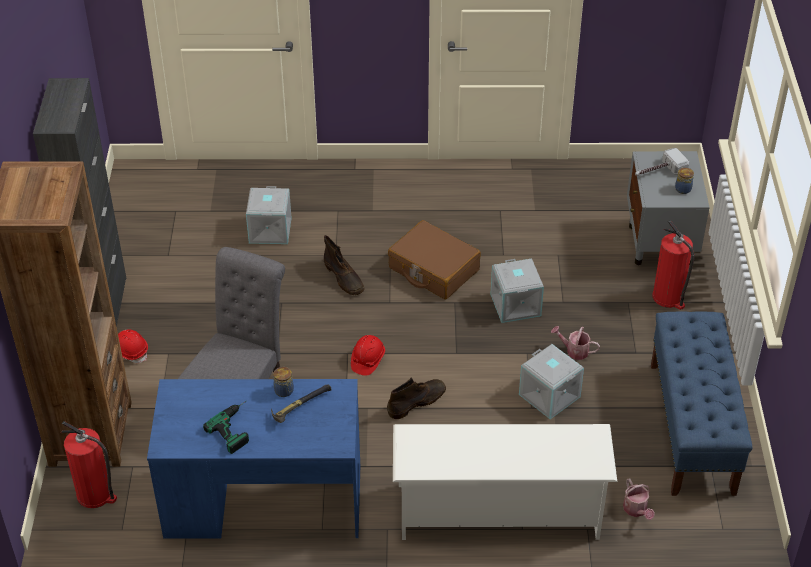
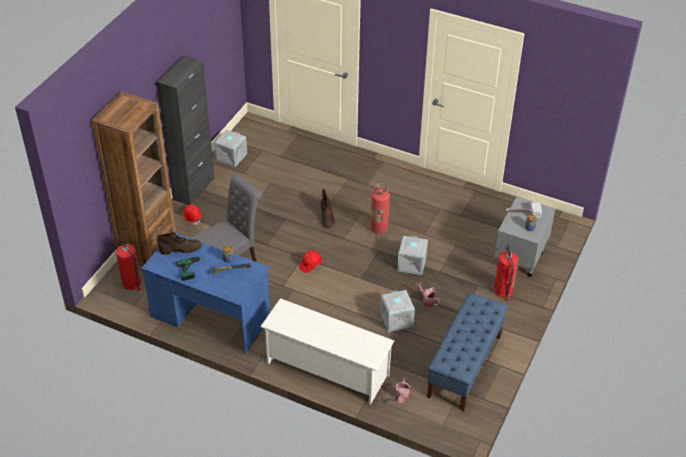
camera: 25 degrees right, 0 degrees up
(269, 230) = (304, 177): grey storage box -> grey storage box (231, 156)
(417, 402) = (322, 296): brown boot -> brown boot (181, 249)
(433, 269) = (379, 228): brown suitcase -> fire extinguisher

